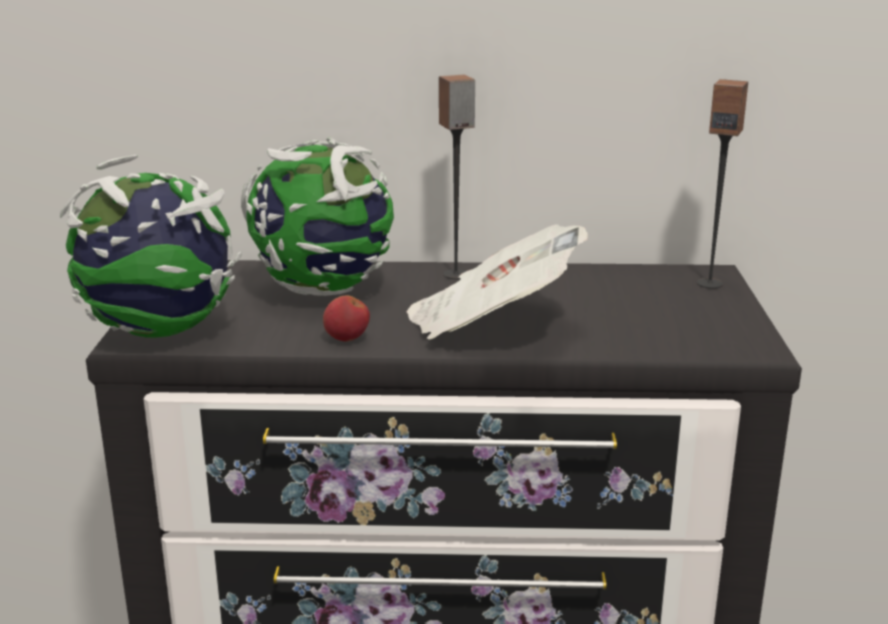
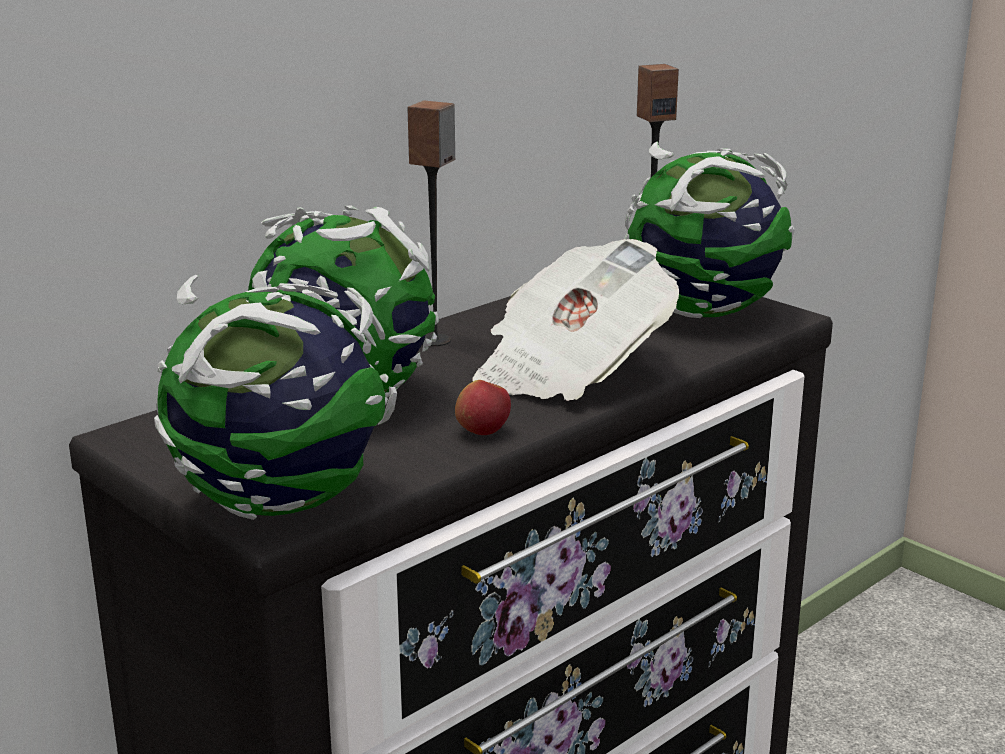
camera: 45 degrees left, 0 degrees up
(691, 322) = (705, 313): none -> globe

